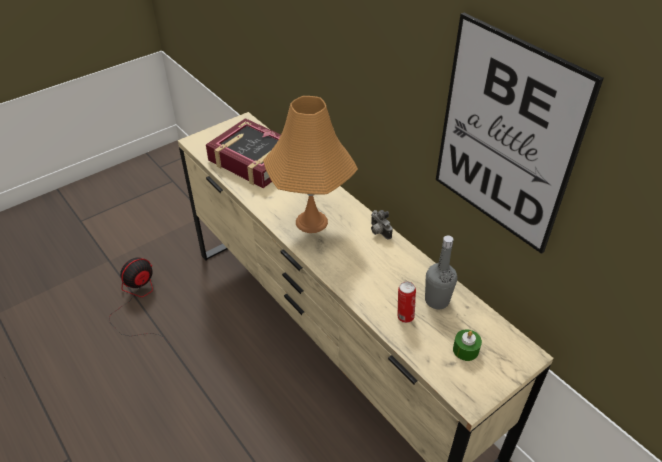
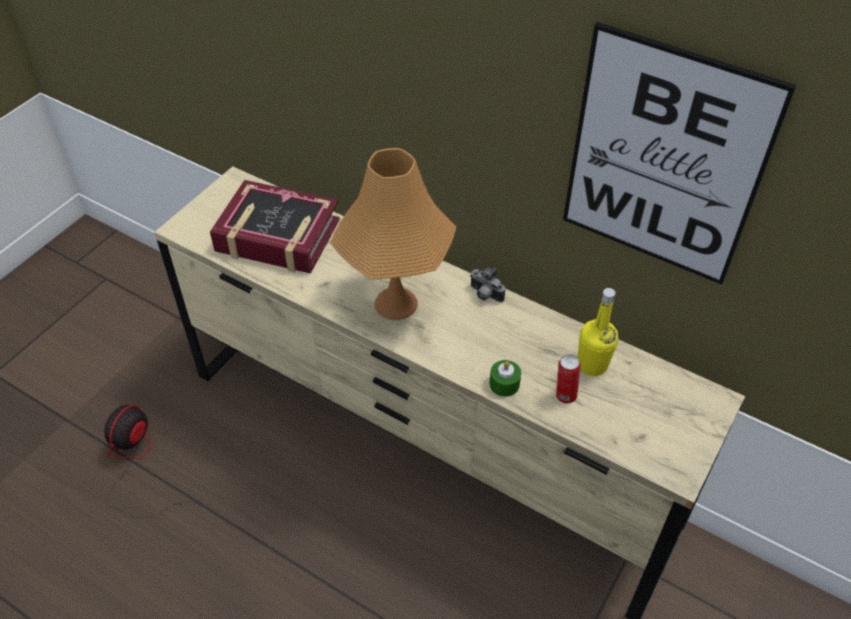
camera: 20 degrees left, 5 degrees up
(437, 300) = (592, 364): grey bottle -> yellow bottle
(465, 350) = (650, 416): green candle -> green candle (504, 384)

